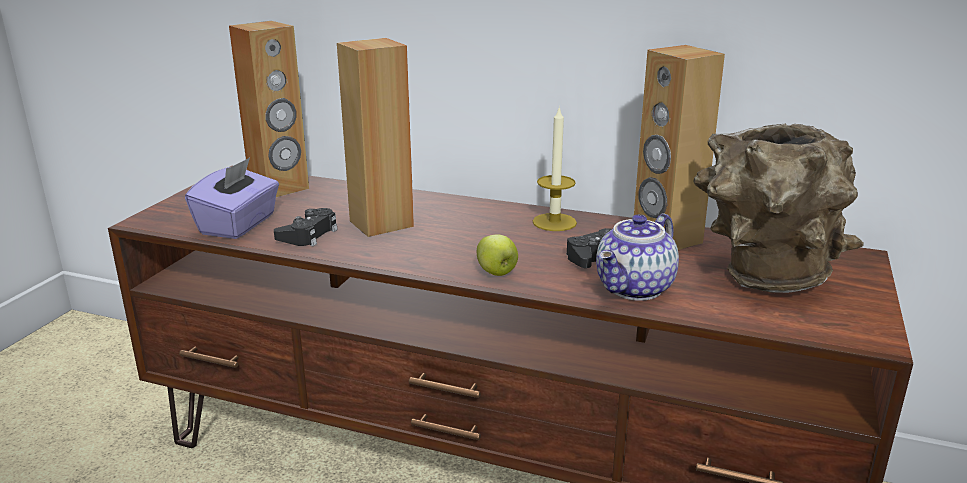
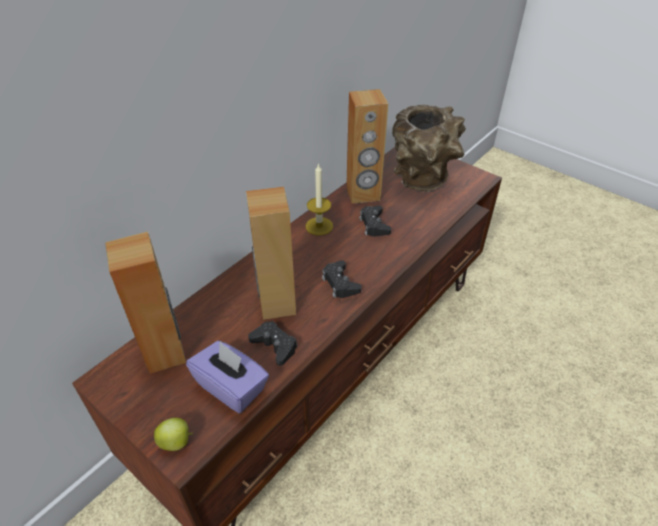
camera: 70 degrees left, 20 degrees up
(444, 253) = (340, 283): none -> black game controller
(497, 273) = (377, 268): apple -> apple (177, 442)
(636, 289) = (416, 224): teapot -> none

